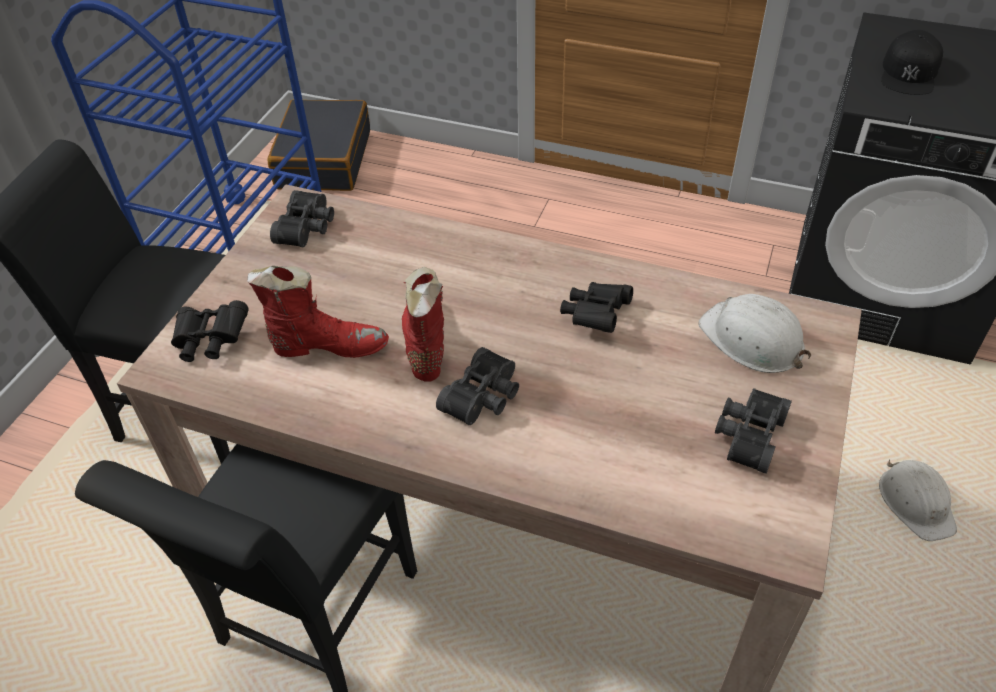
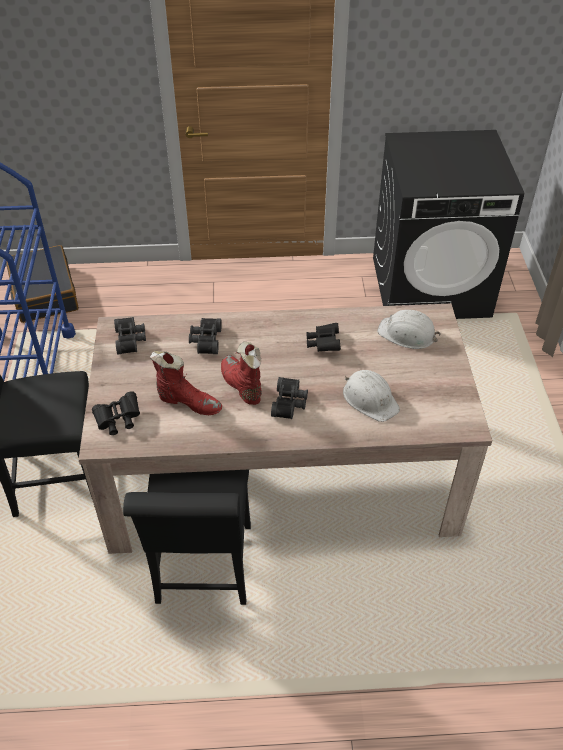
camera: 25 degrees left, 0 degrees up
(328, 346) = (189, 402): red boot -> red boot turned 45 degrees clockwise
(747, 435) = (427, 381): black binoculars -> black binoculars (205, 340)
(909, 73) = (425, 166): black cap -> none
(916, 502) = (493, 399): white hard hat -> white hard hat (370, 399)

